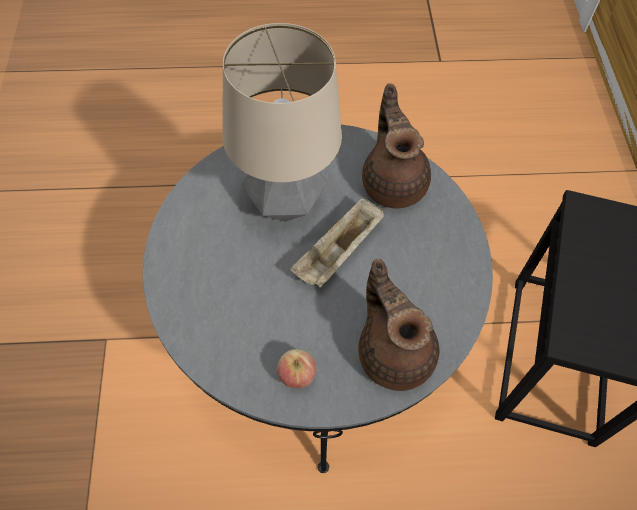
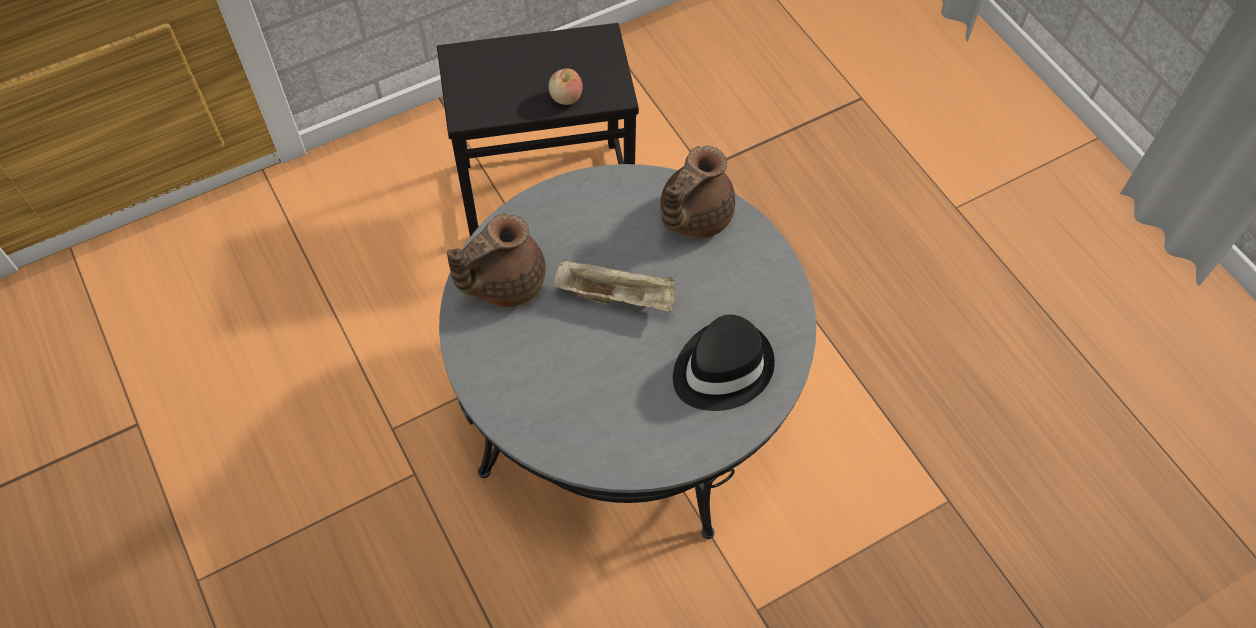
camera: 115 degrees left, 0 degrees up
(226, 298) = (721, 368): none -> black hat
(285, 203) = (584, 368): table lamp -> none
(296, 375) = (758, 278): apple -> apple (566, 97)

